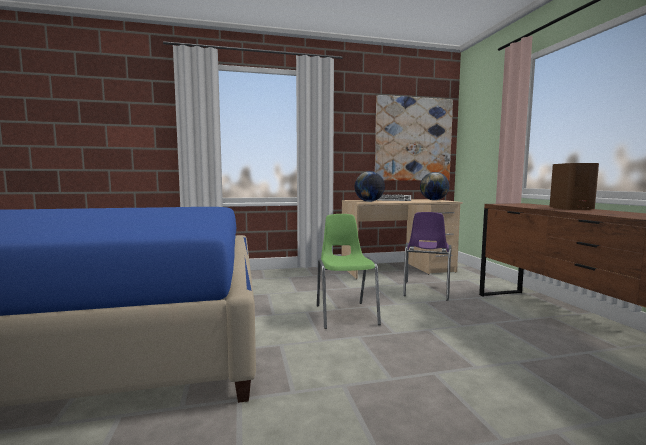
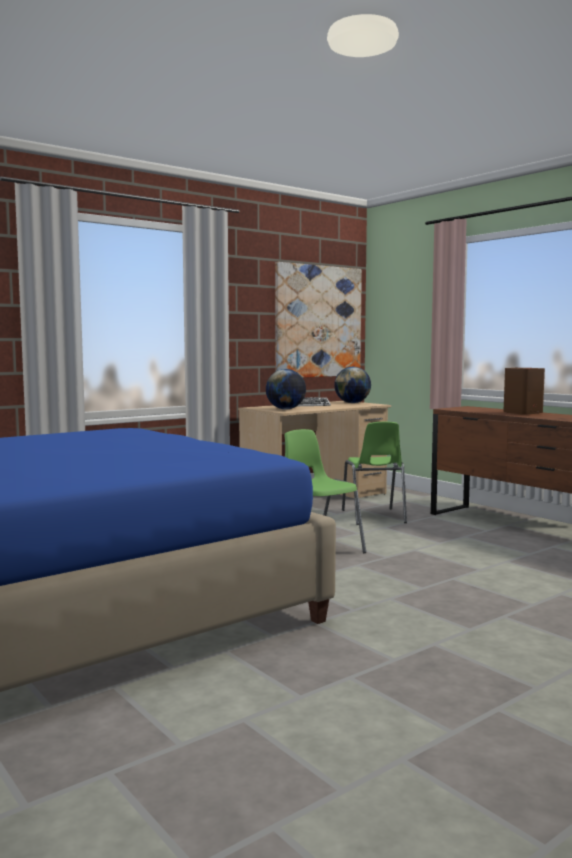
camera: 25 degrees left, 0 degrees up
(425, 291) = (373, 517): purple chair -> green chair

